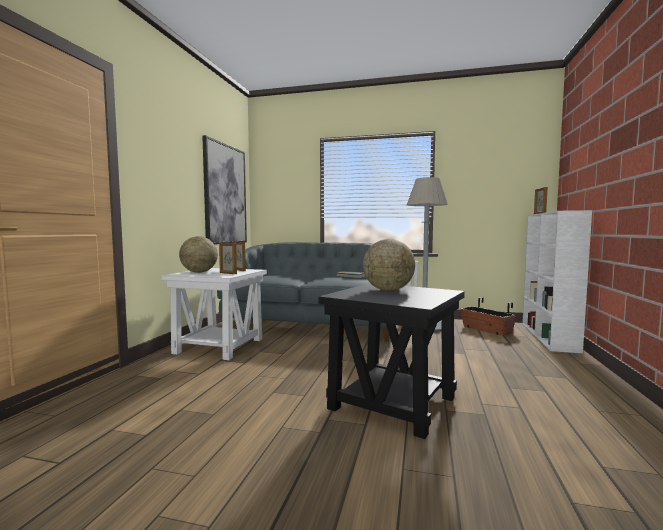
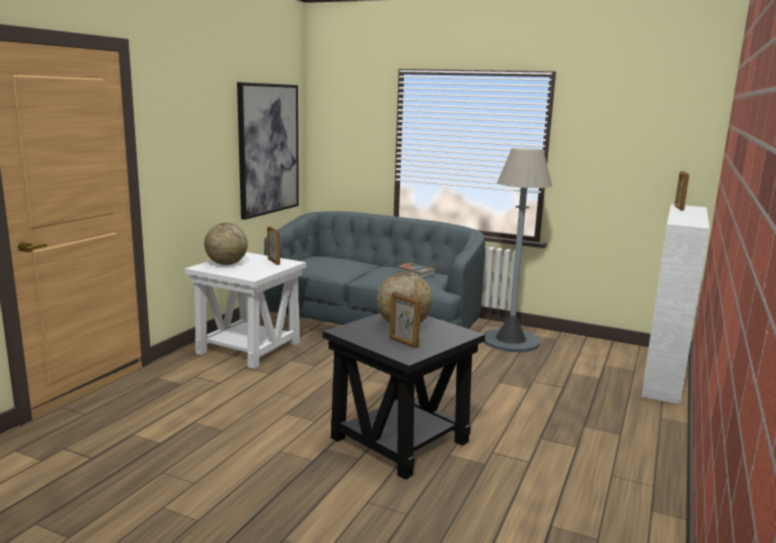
camera: 10 degrees right, 10 degrees up
(228, 273) = (257, 270): picture frame -> picture frame (403, 343)
(486, 329) = (590, 355): planter -> none

